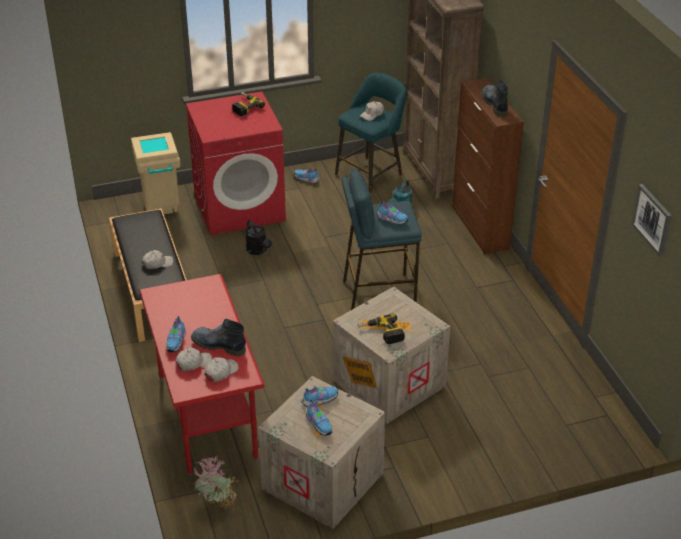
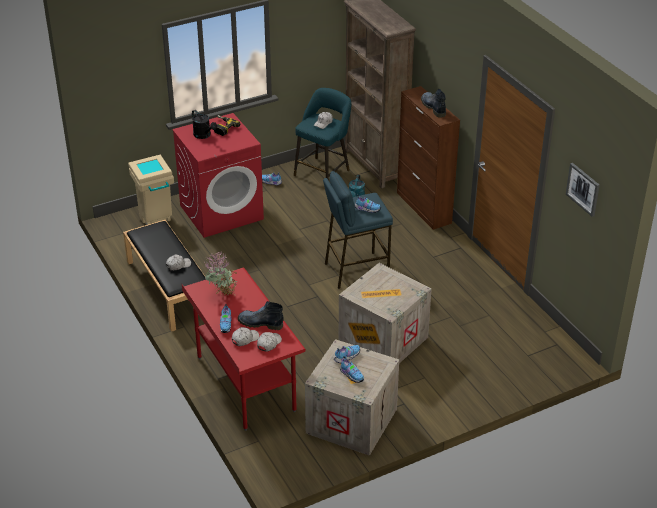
camera: 10 degrees left, 0 degrees up
(218, 508) = (275, 452): potted plant -> potted plant (222, 296)
(258, 251) = (248, 246): black watering can -> black watering can (204, 135)
(381, 334) = (380, 300): power drill -> none

